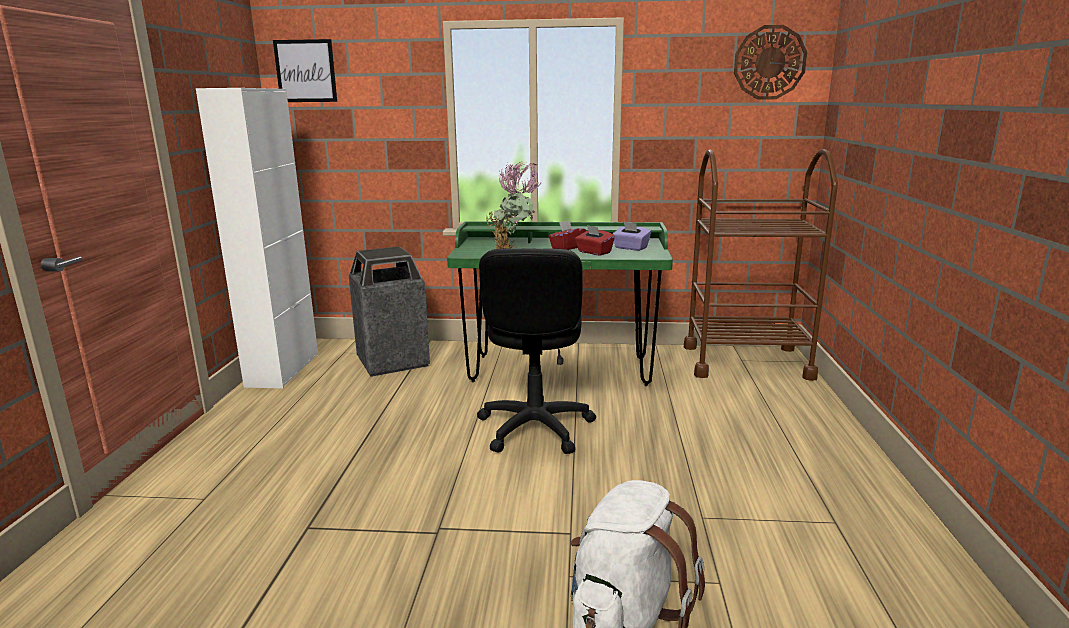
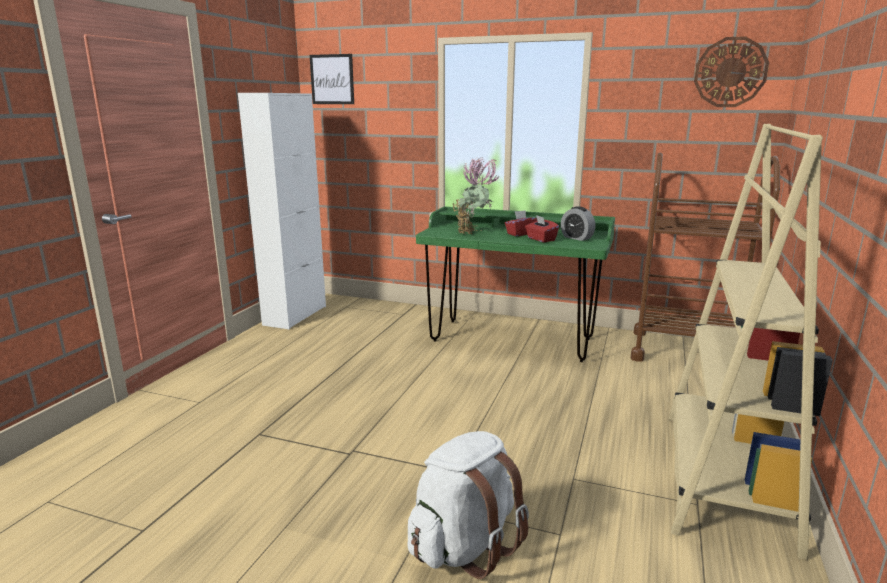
camera: 15 degrees right, 0 degrees up
(392, 362) = (378, 318): trash can -> none
(534, 428) = (466, 384): black office chair -> none
(630, 248) = (576, 238): purple tissue box -> alarm clock
(845, 488) = (724, 477): none -> beige bookcase

